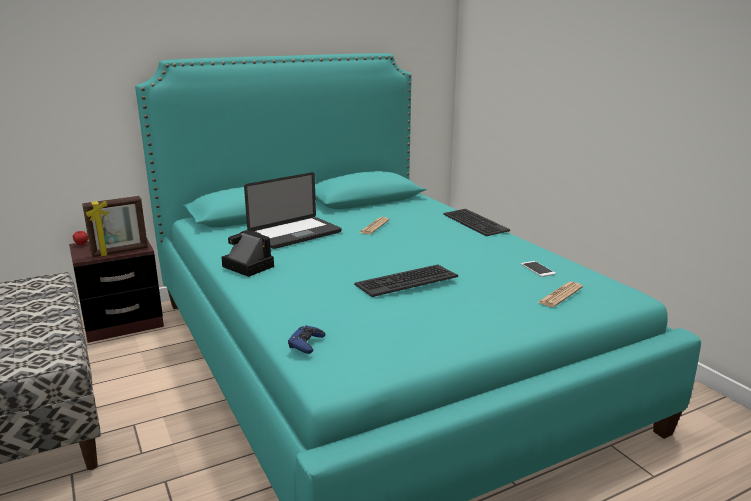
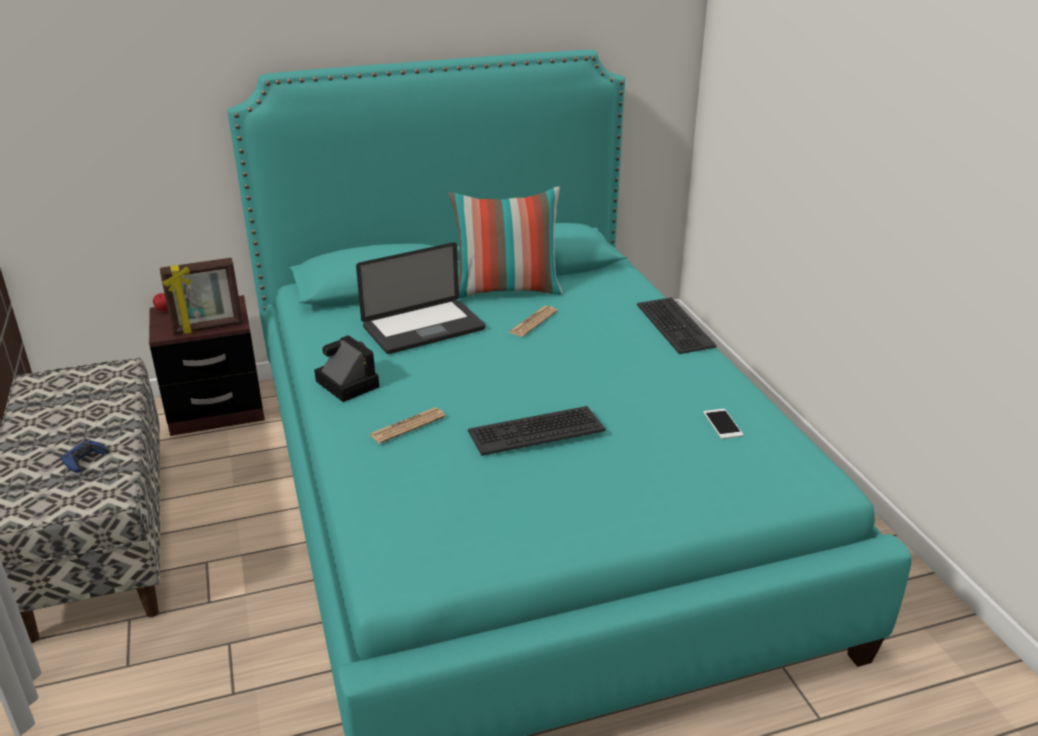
camera: 10 degrees right, 10 degrees up
(306, 343) = (378, 523): blue game controller -> blue game controller (84, 460)
(348, 212) = (507, 290): none -> pillow
(560, 295) = (730, 476): newspaper -> newspaper (407, 426)

